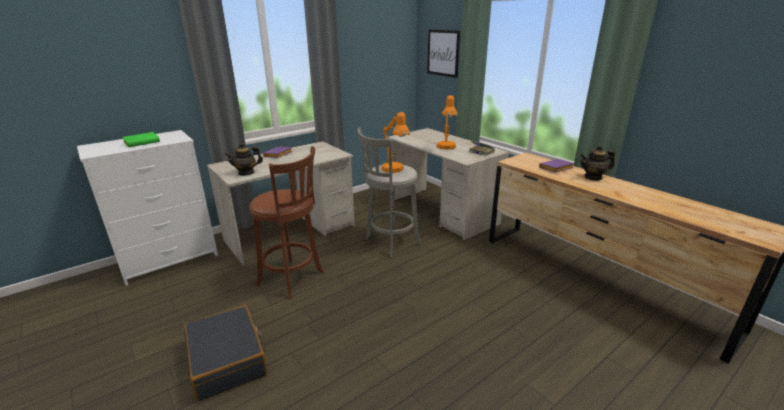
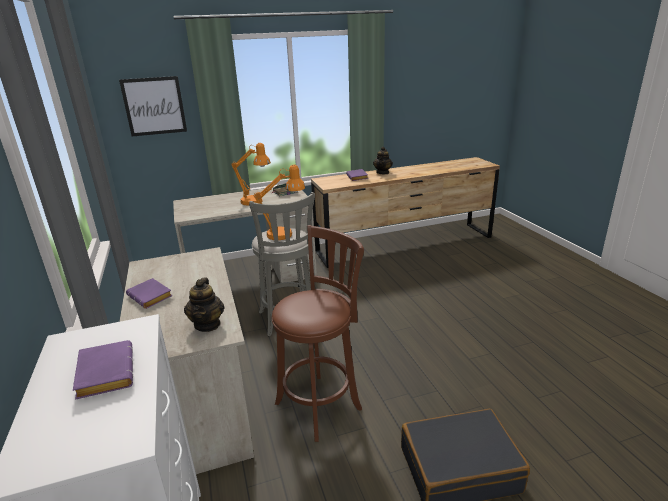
camera: 70 degrees left, 0 degrees up
(143, 142) = (104, 373): green book -> purple book

